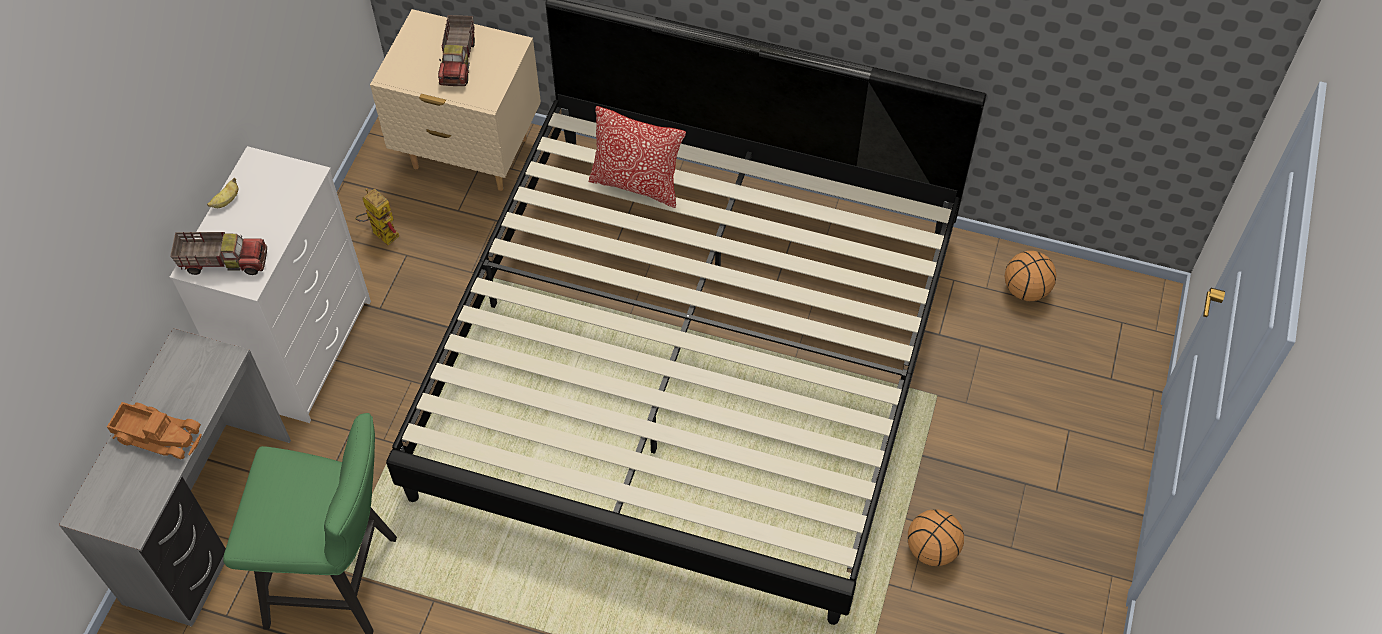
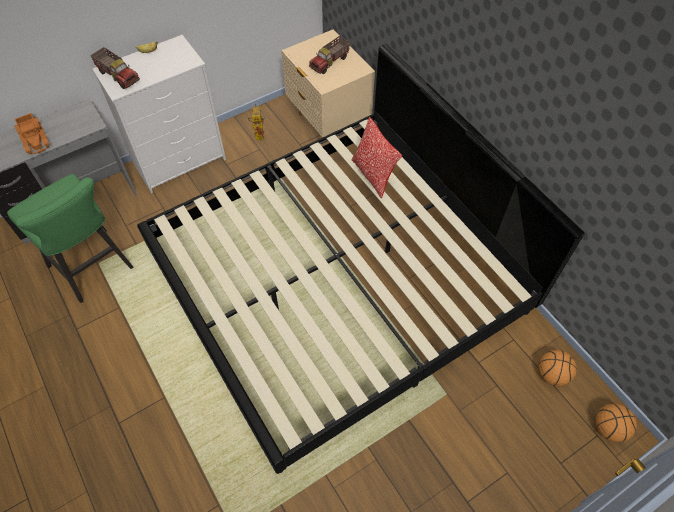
camera: 40 degrees right, 0 degrees up
(932, 549) = (366, 476): basketball -> basketball (609, 428)

